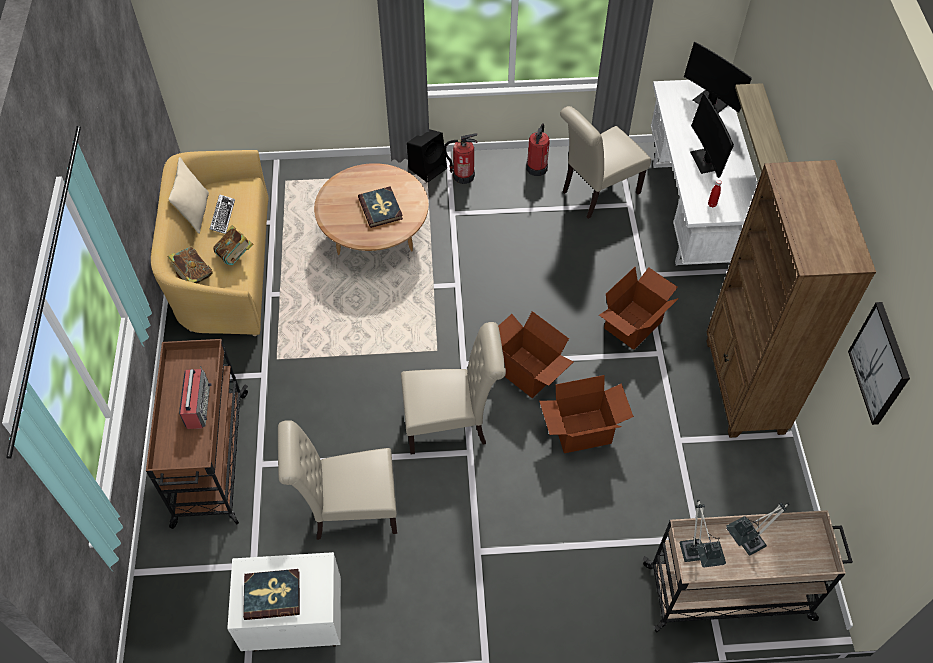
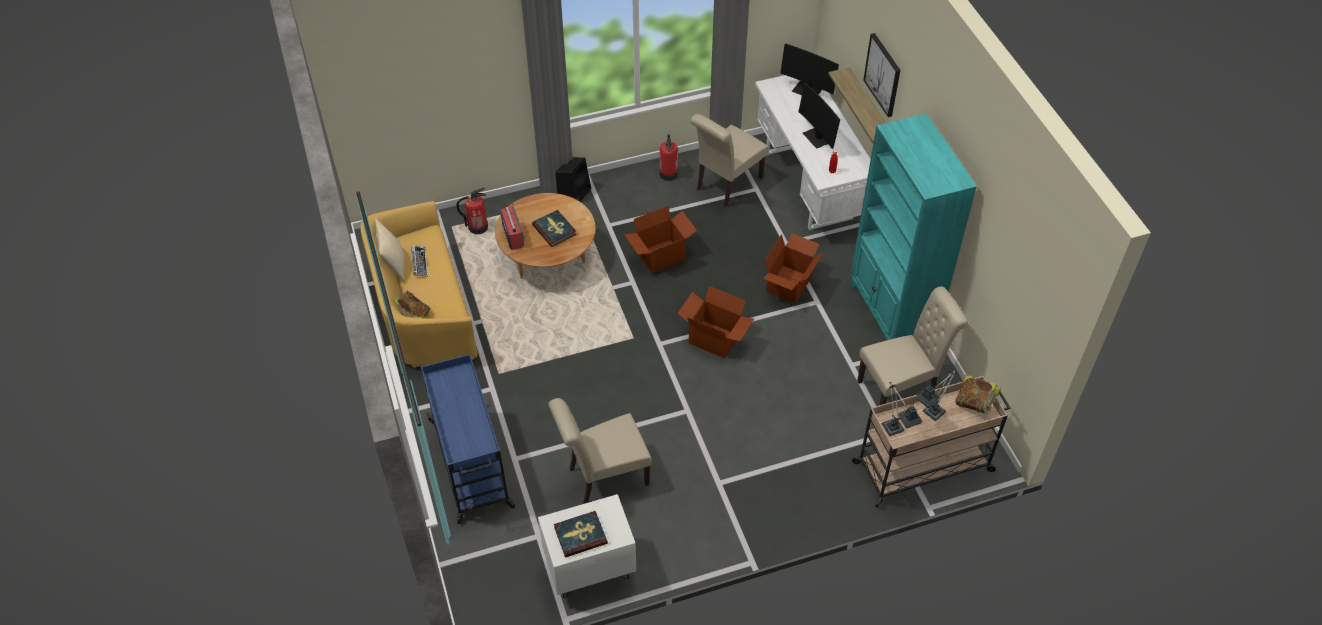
camera: 15 degrees left, 5 degrees down
(198, 405) = (468, 410): radio -> radio (513, 235)
(210, 460) = (471, 465): brown cart -> blue cart
(236, 256) = (444, 292): book -> book (974, 403)
(452, 425) = (665, 393): beige chair -> beige chair (901, 387)
(463, 175) = (607, 192): fire extinguisher -> fire extinguisher (477, 227)
(582, 432) = (773, 375): cardboard box -> cardboard box (661, 256)
(743, 387) = (891, 314): brown bookcase -> turquoise bookcase
(880, 363) = (995, 253): picture -> picture (883, 74)

